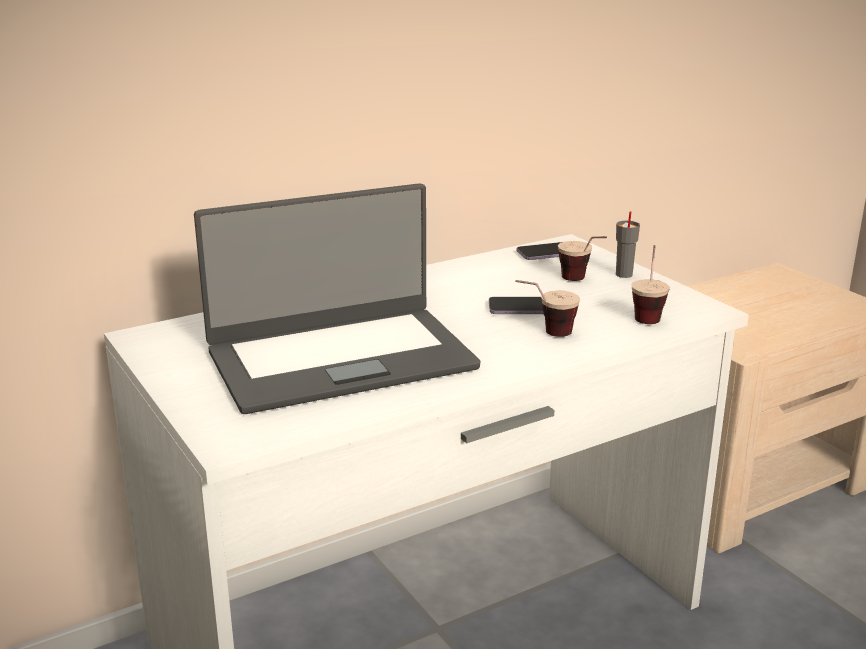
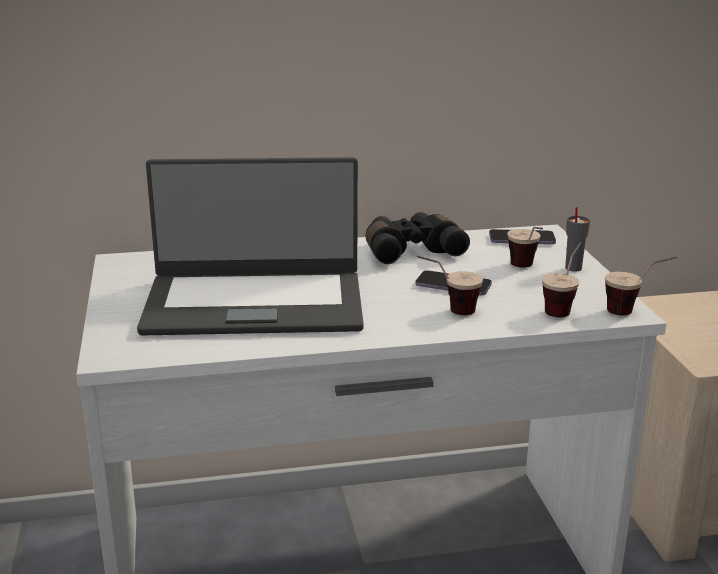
camera: 20 degrees right, 0 degrees up
(454, 279) = (411, 250): none -> black binoculars
(713, 308) = (634, 311): none -> cup

